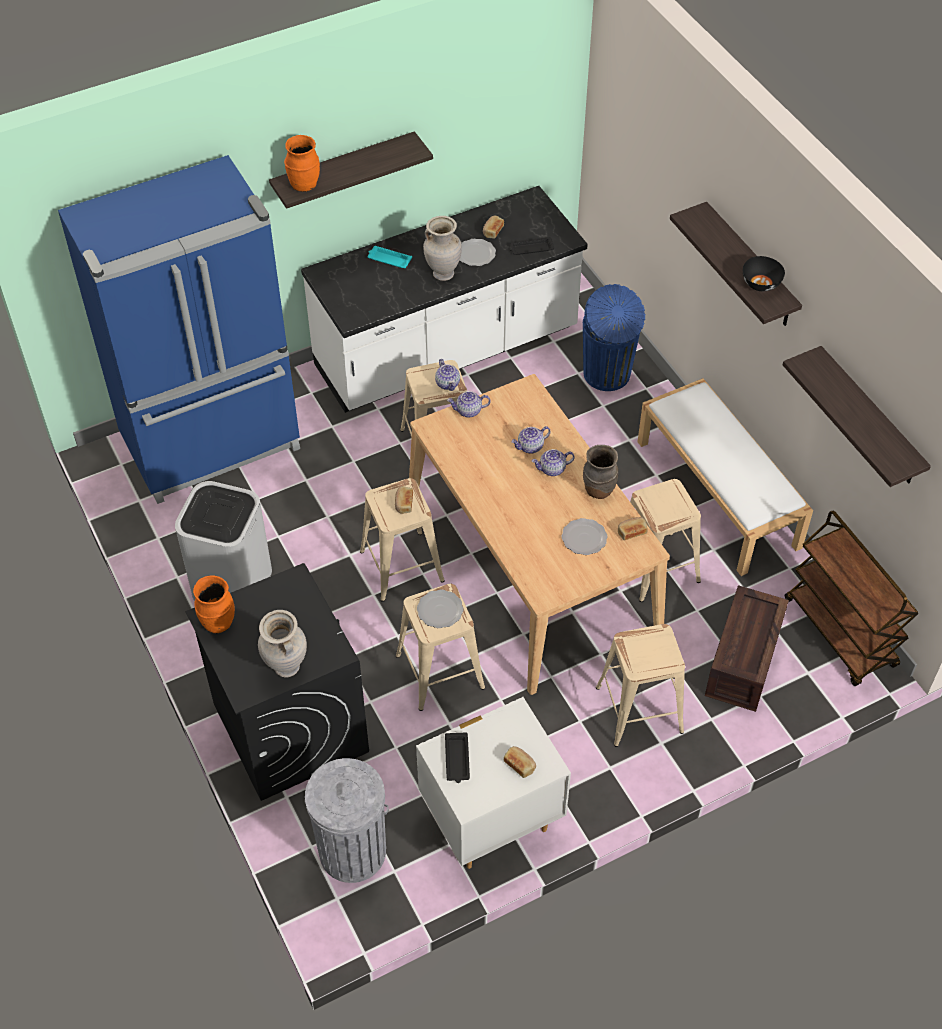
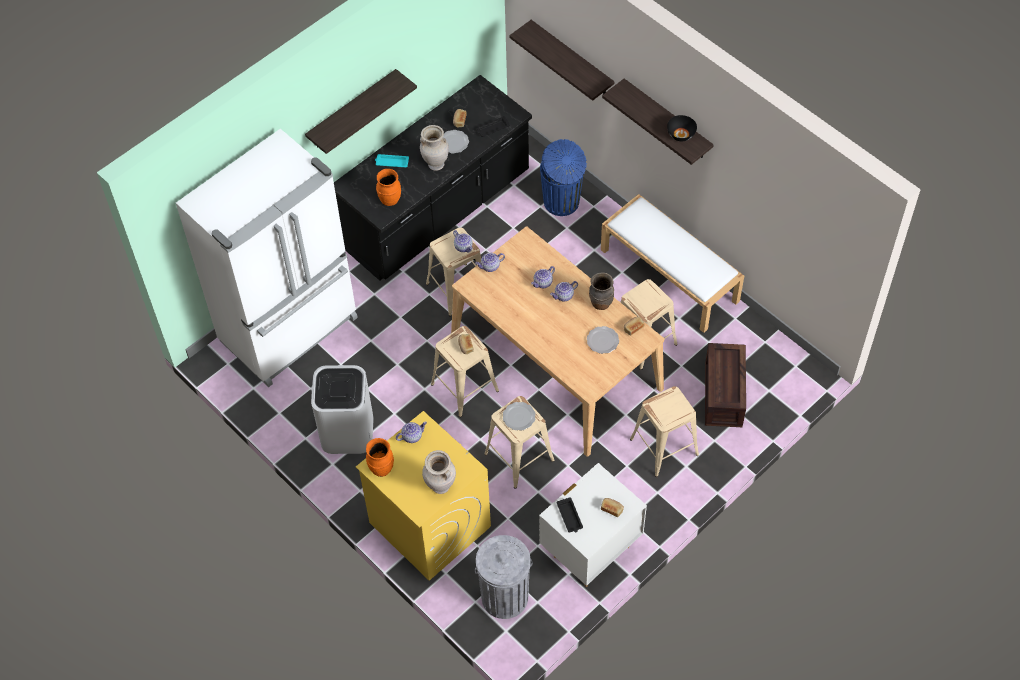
camera: 15 degrees left, 5 degrees up
(213, 444) = (291, 330): blue fridge -> white fridge
(275, 591) = (412, 436): none -> teapot
(289, 727) = (429, 524): black washing machine -> yellow washing machine
(304, 184) = (332, 132): orange vase -> orange vase (389, 199)
(447, 350) = (437, 212): white counter -> black counter
(841, 633) = (783, 356): brown cart -> none
(869, 418) = (778, 213): shelf -> shelf (572, 59)

